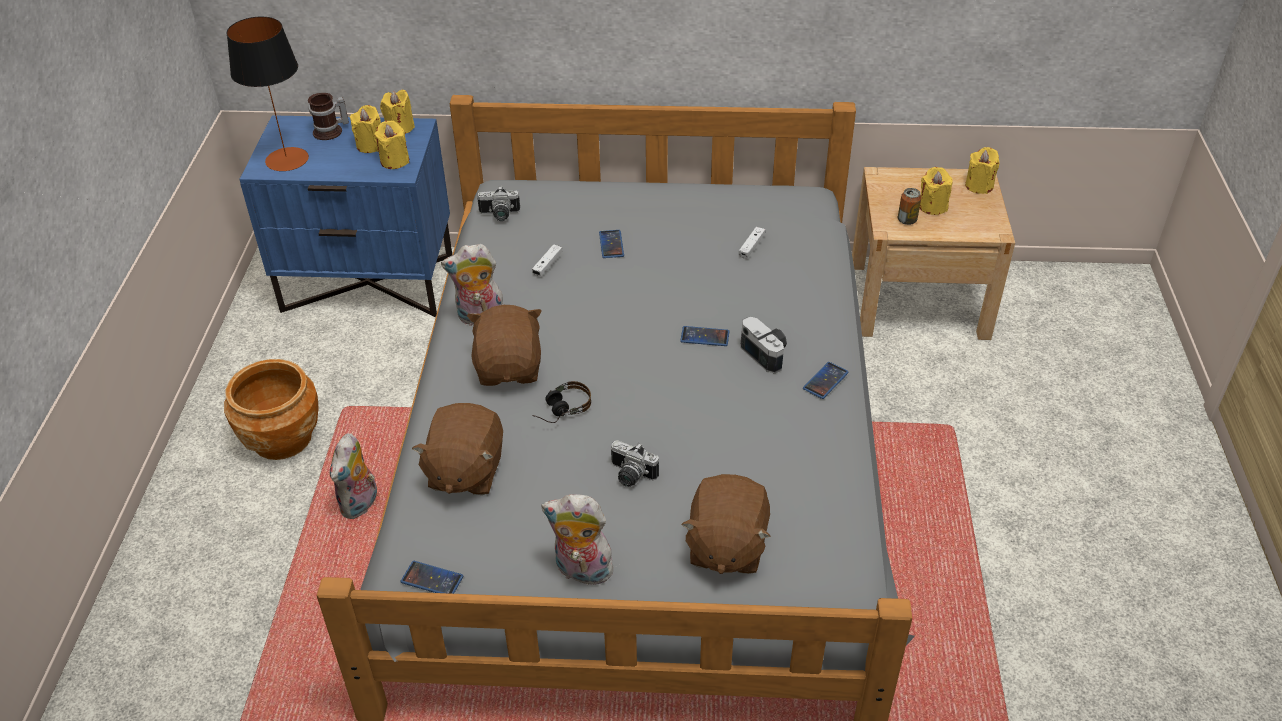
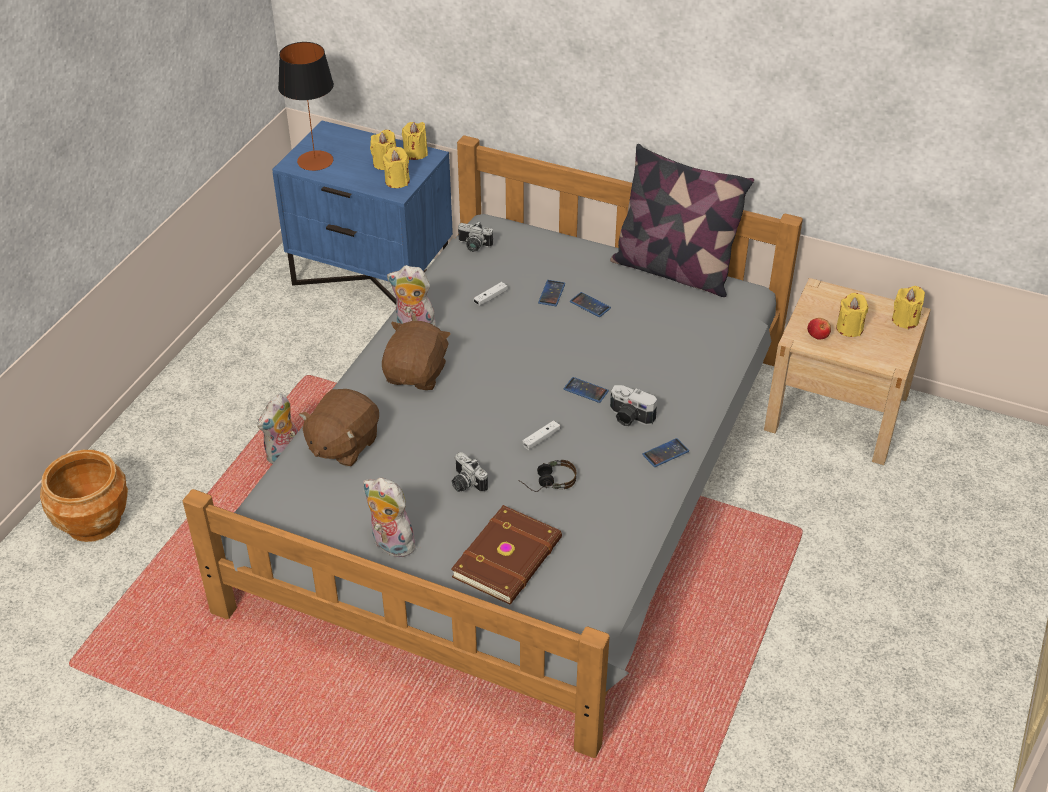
camera: 20 degrees right, 0 degrees up
(282, 437) = (249, 386): brown planter -> brown planter (93, 521)
(331, 132) = (360, 145): mug -> none
(432, 579) = (279, 517): phone -> phone (590, 305)
(560, 410) = (438, 418): headphones -> headphones (546, 482)
(722, 191) = (673, 270): none -> pillow
(726, 546) = (509, 558): brown plush toy -> brown book
(751, 246) = (669, 324): white game controller -> white game controller (541, 439)
(766, 353) = (629, 417): camera -> camera turned 135 degrees clockwise
(907, 220) = (818, 335): can -> apple

